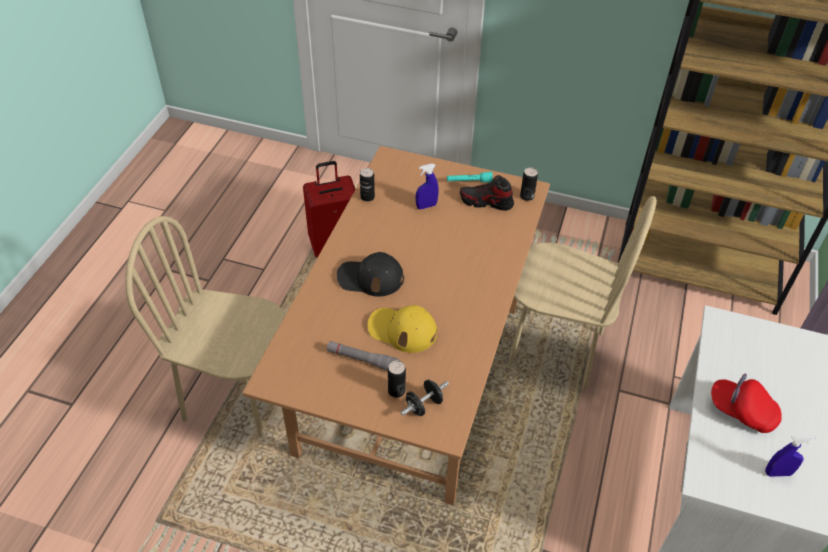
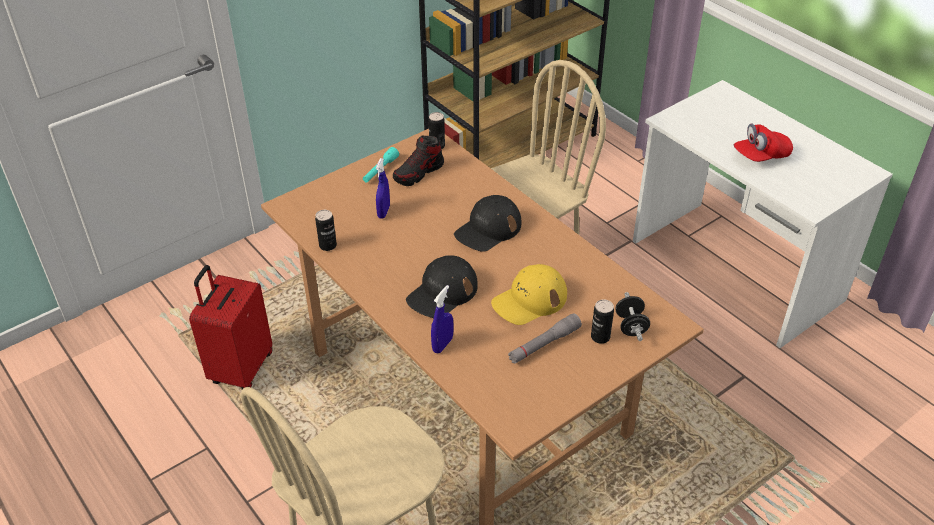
camera: 55 degrees left, 5 degrees down
(459, 270) = (488, 229): none -> black cap
(778, 473) = (825, 169): blue spray bottle -> blue spray bottle (442, 345)

